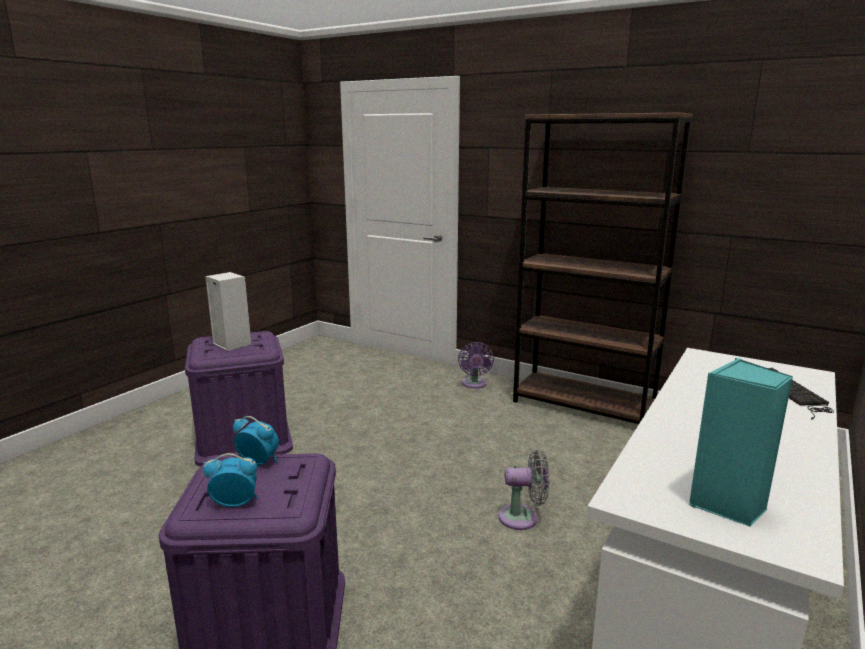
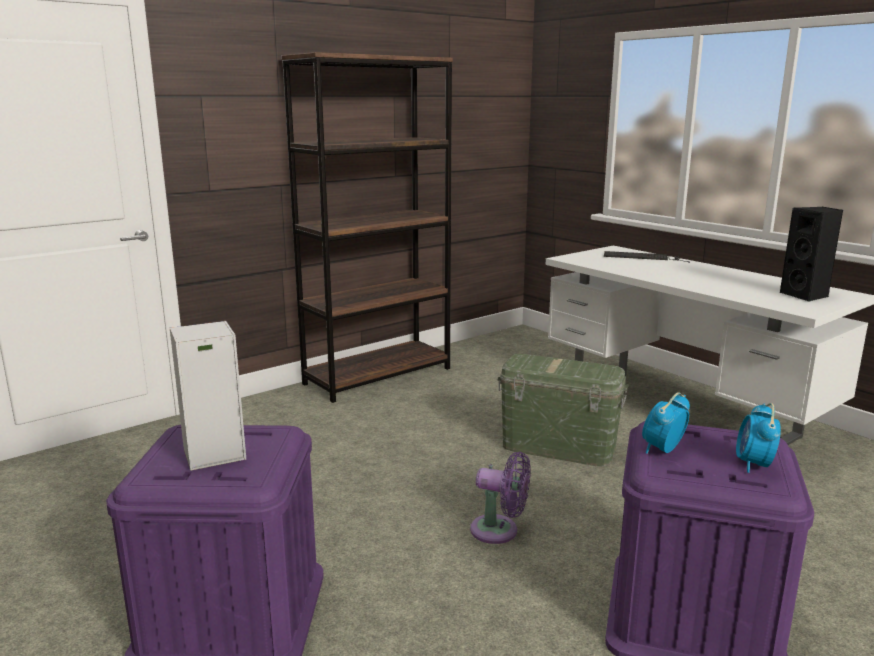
camera: 70 degrees left, 0 degrees up
(474, 384) = (263, 412): purple fan -> purple fan (499, 531)
(523, 518) = (558, 448): grey fan -> green storage box
(728, 506) = (806, 295): turquoise speaker -> black speaker

